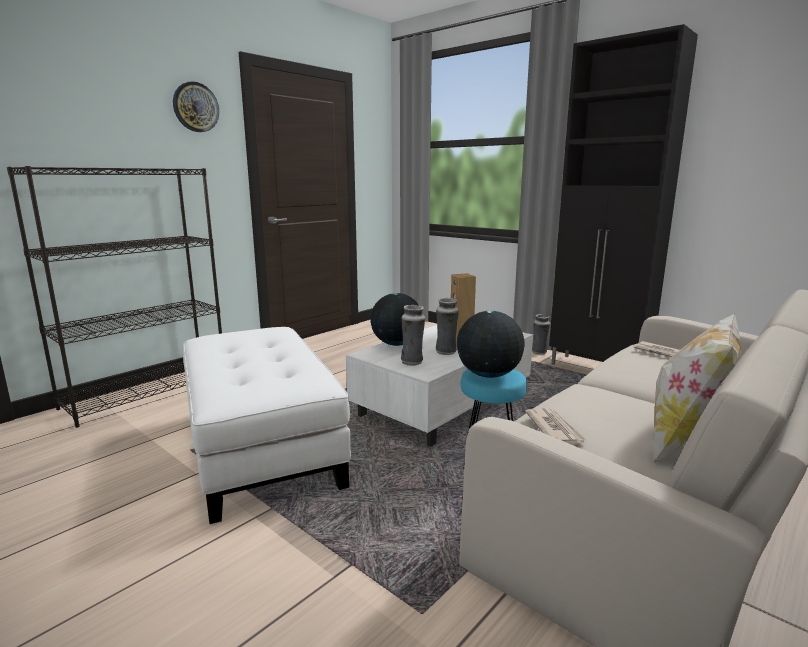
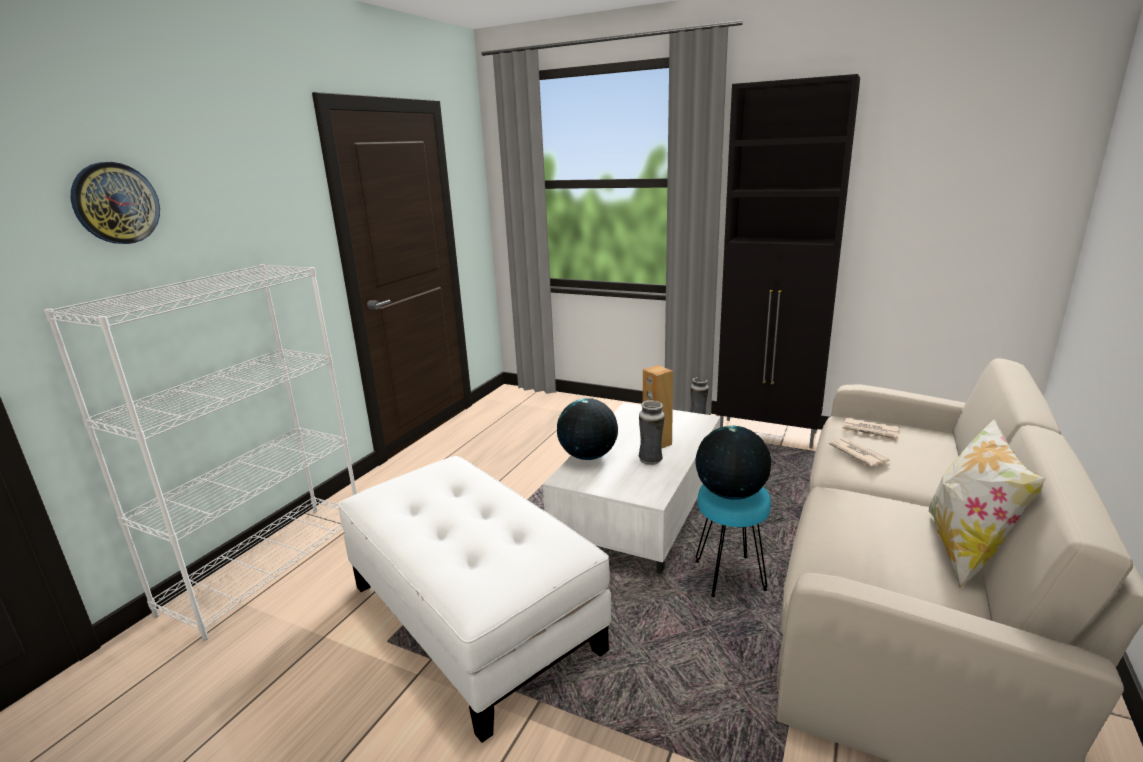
camera: 15 degrees left, 5 degrees up
(148, 393) = (269, 564): black bookcase -> white bookcase
(195, 107) = (271, 176): wall clock -> wall clock (116, 203)
(412, 362) = (626, 482): vase -> none
(554, 429) = (848, 562): newspaper -> newspaper (858, 454)

